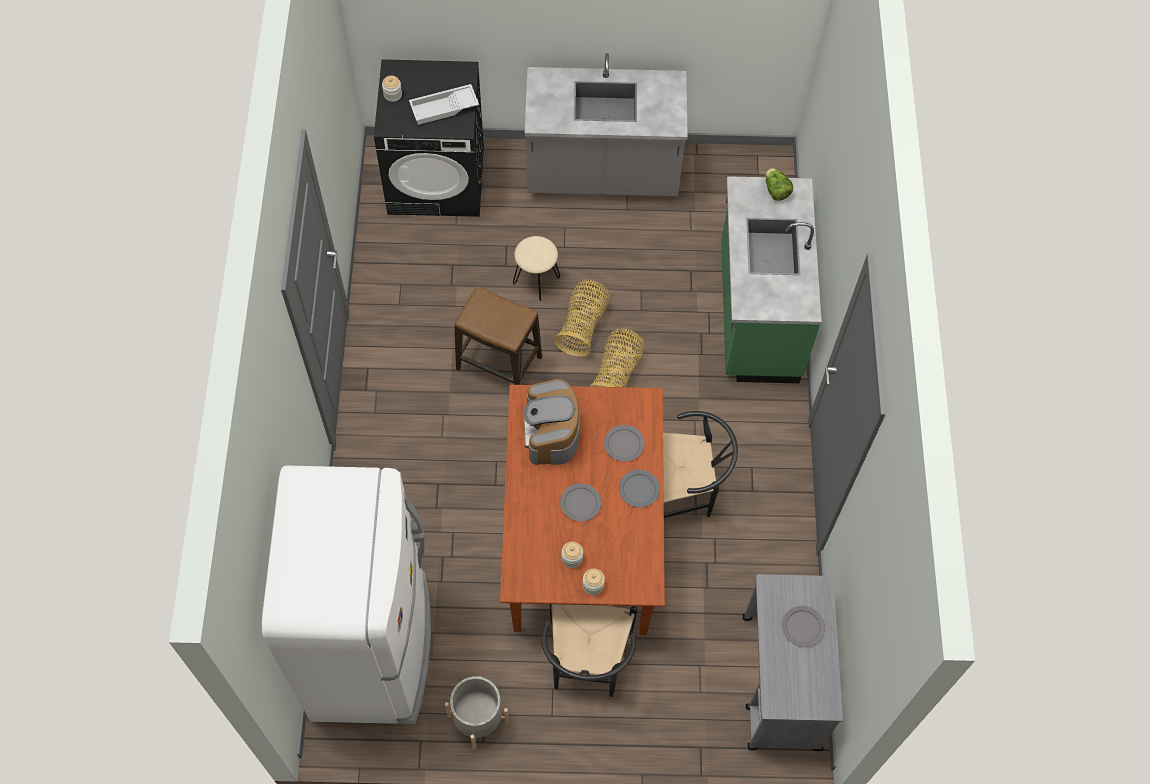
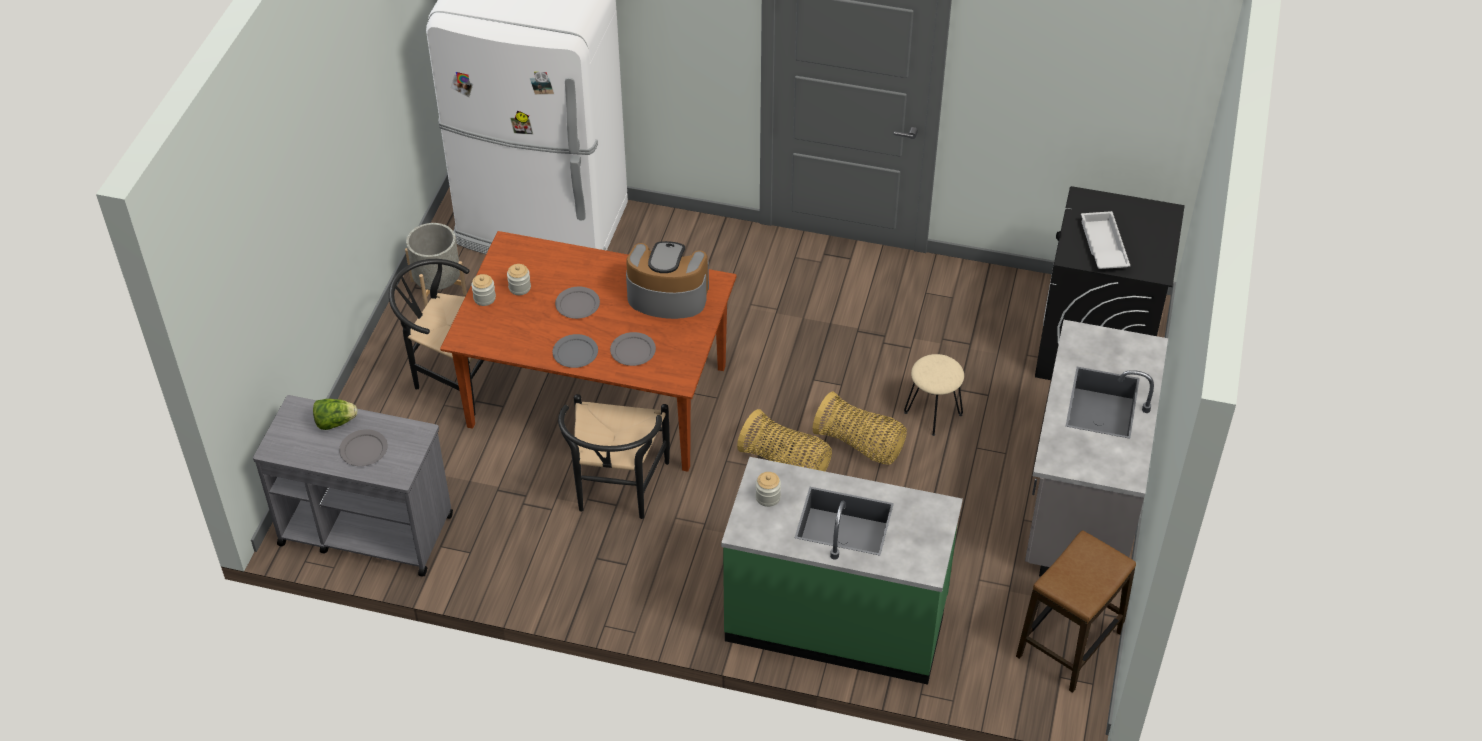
camera: 105 degrees right, 15 degrees down
(392, 94) = (1128, 207): jar -> jar (768, 497)
(498, 363) = (828, 363): stool -> stool (1069, 644)
(776, 190) = (929, 543): lettuce -> lettuce (335, 422)

